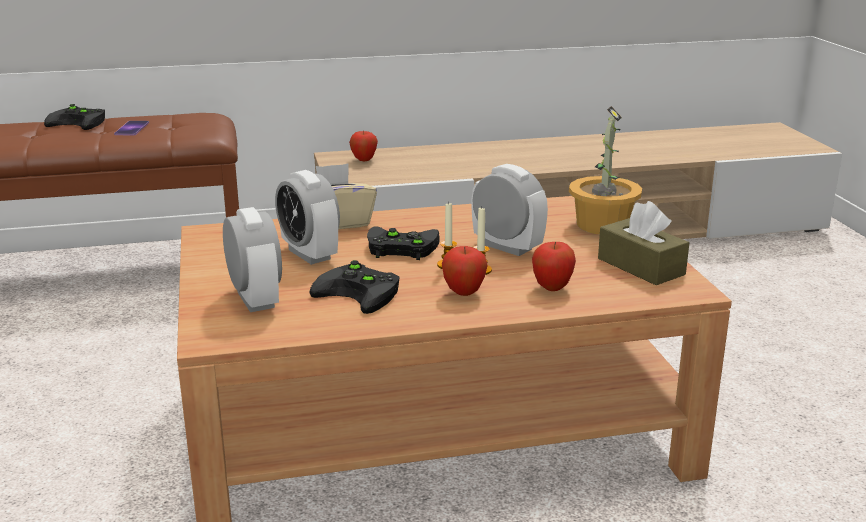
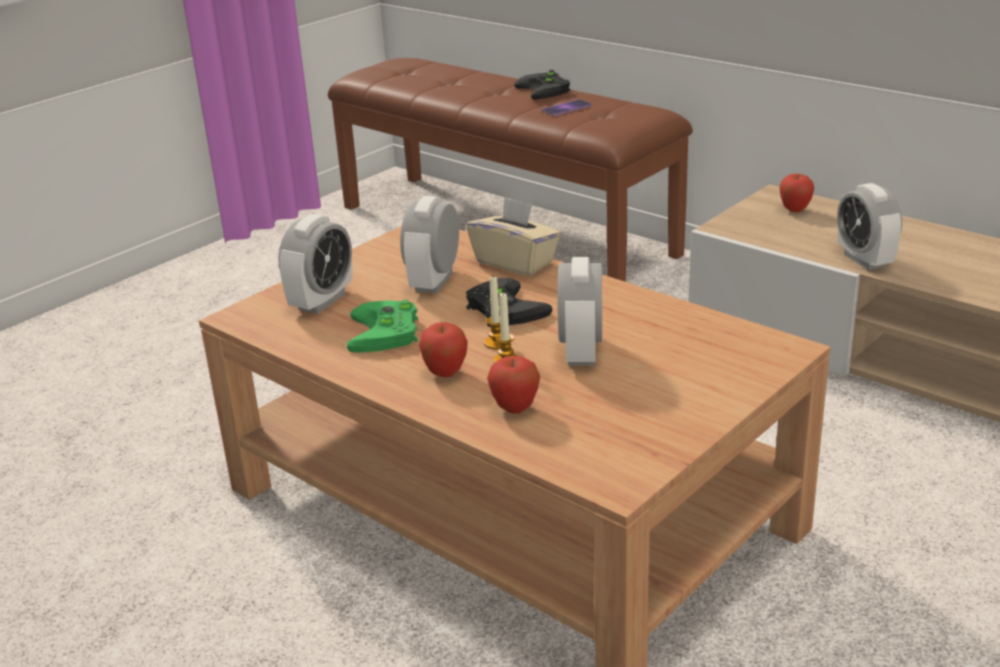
camera: 55 degrees right, 5 degrees up
(362, 293) = (387, 333): black game controller -> green game controller
(460, 171) = (864, 260): none -> alarm clock
(601, 225) = (721, 376): potted plant -> none
(640, 266) = (638, 435): brown tissue box -> none

